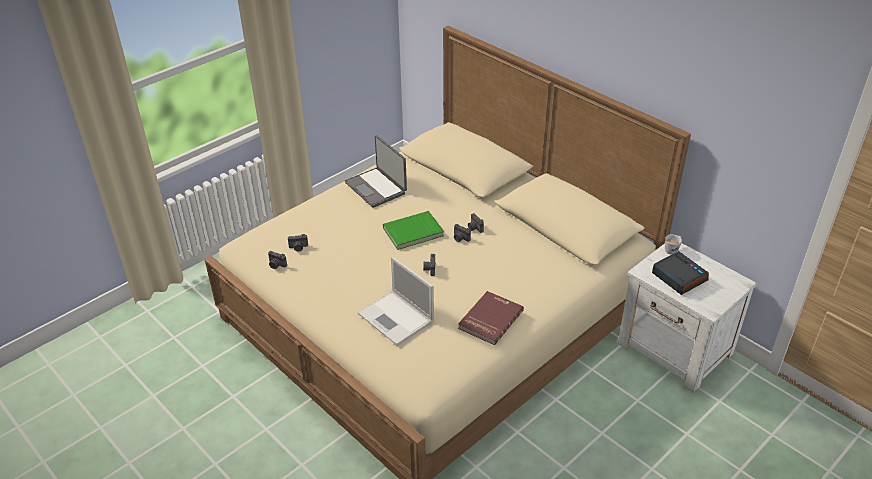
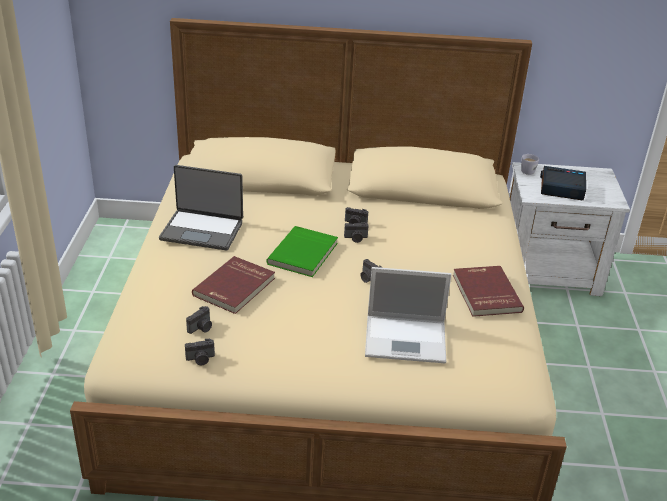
camera: 45 degrees left, 5 degrees down
(346, 233) = (235, 287): none -> red book

